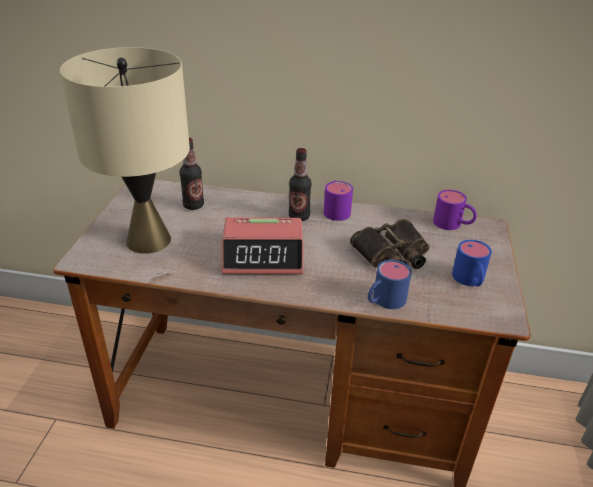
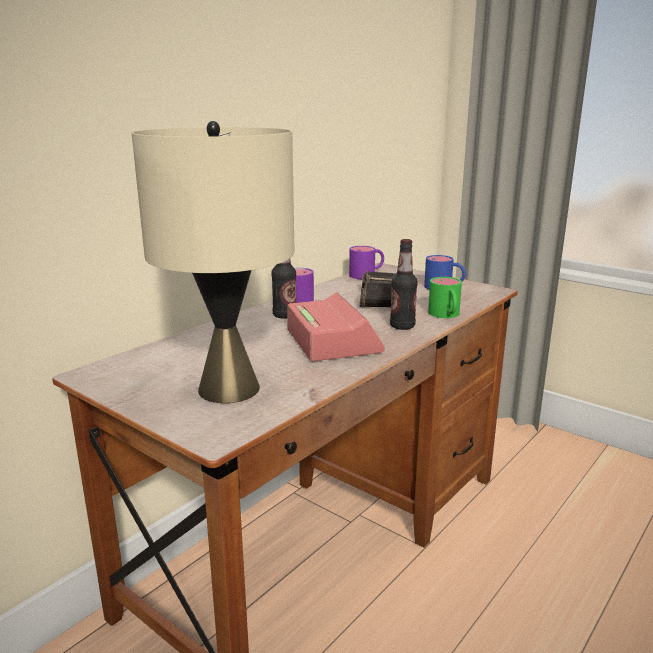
camera: 60 degrees left, 15 degrees down
(193, 205) = (188, 354): bottle -> bottle (402, 326)
(263, 256) = (332, 341): alarm clock -> alarm clock turned 45 degrees counterclockwise
(384, 301) = (446, 315): blue mug -> green mug

